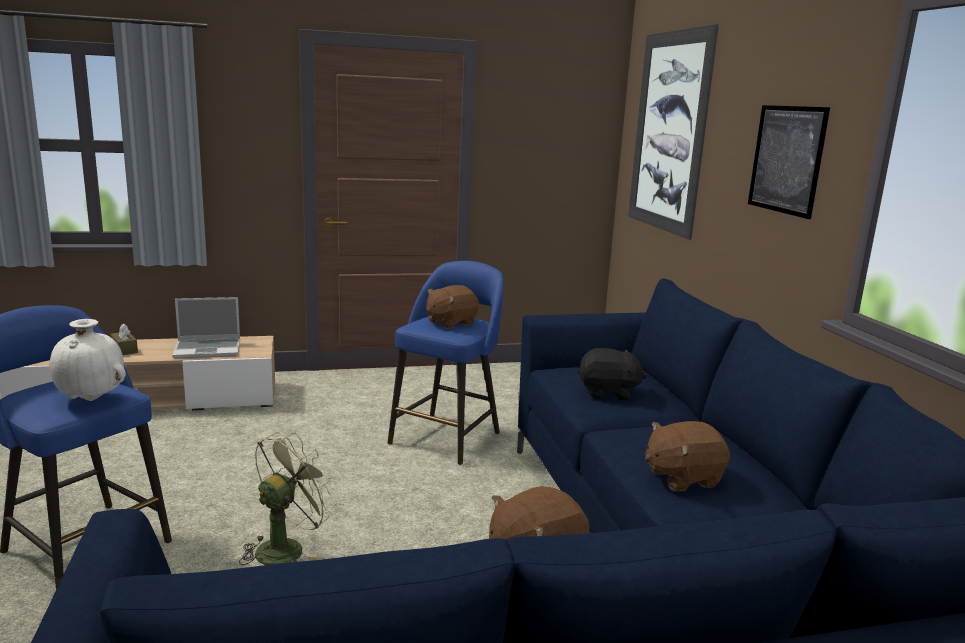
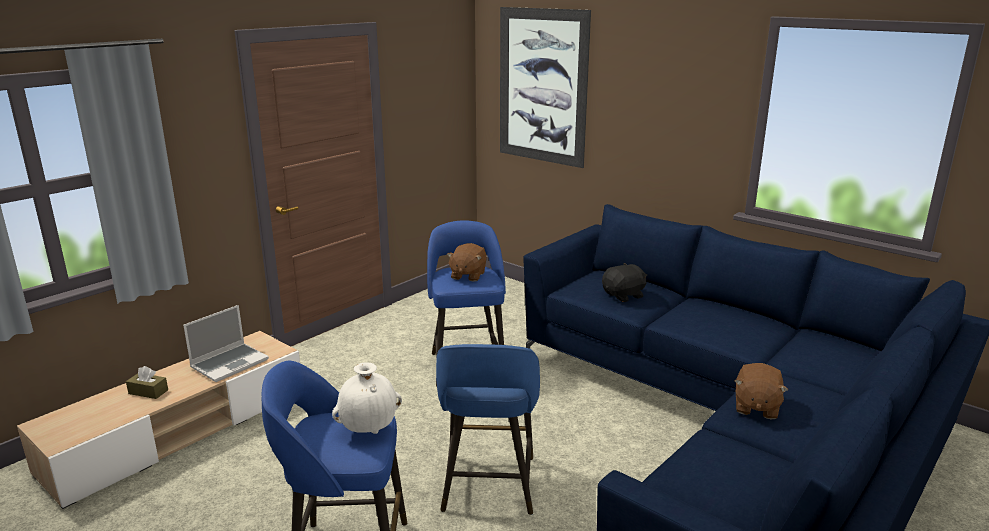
camera: 35 degrees left, 5 degrees up
(287, 547) = (488, 486): green fan -> blue stool
(682, 477) = (737, 335): brown plush toy -> none
(786, 159) = (679, 111): picture -> none

